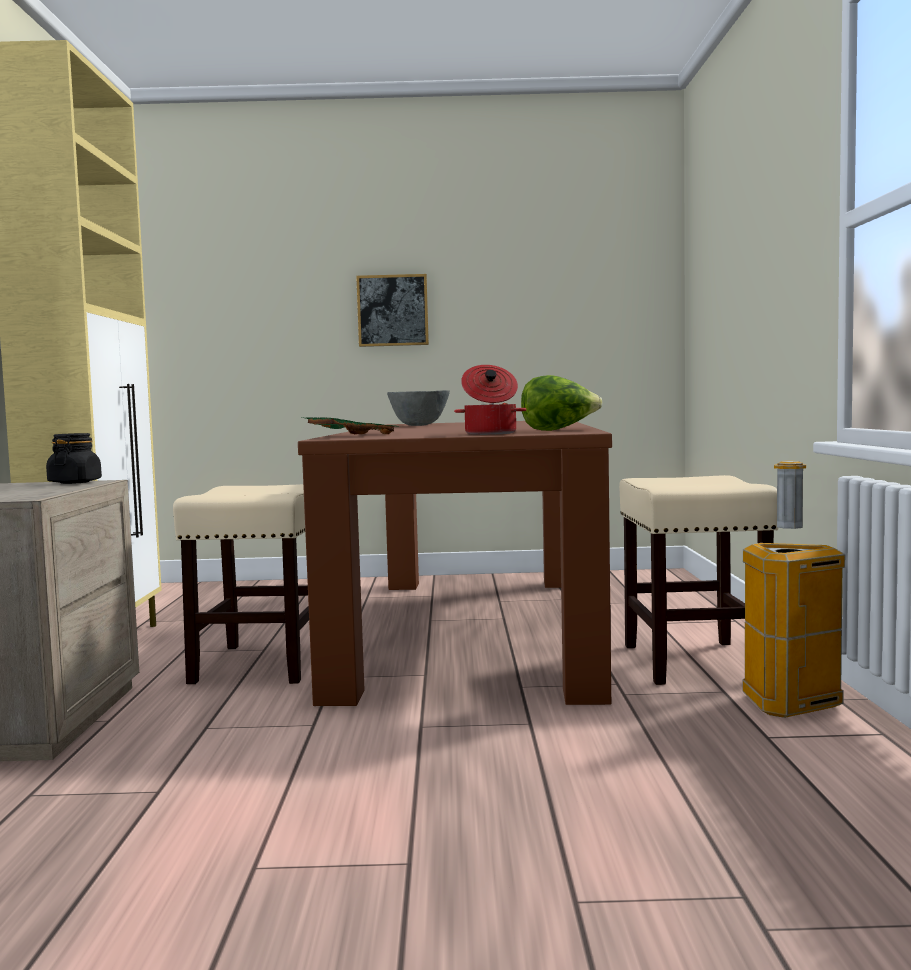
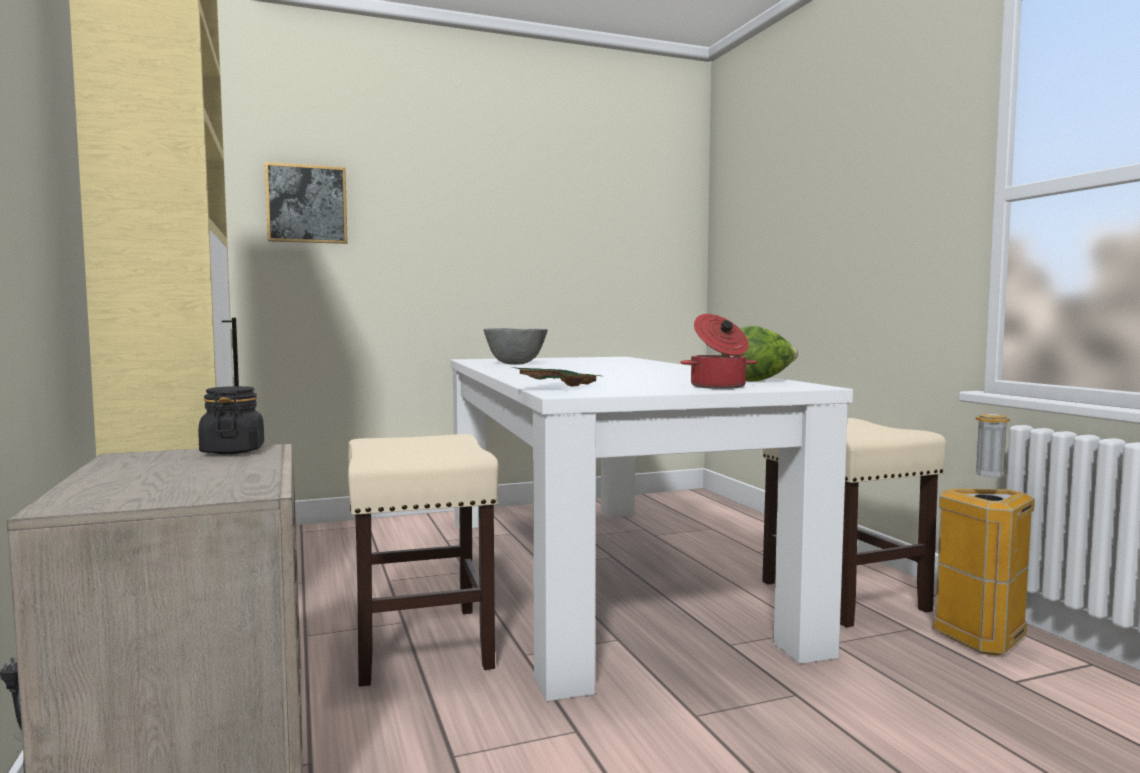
camera: 20 degrees left, 0 degrees up
(392, 310) = (449, 243): picture -> picture (306, 204)
(473, 628) = (598, 572): brown dining table -> white dining table

